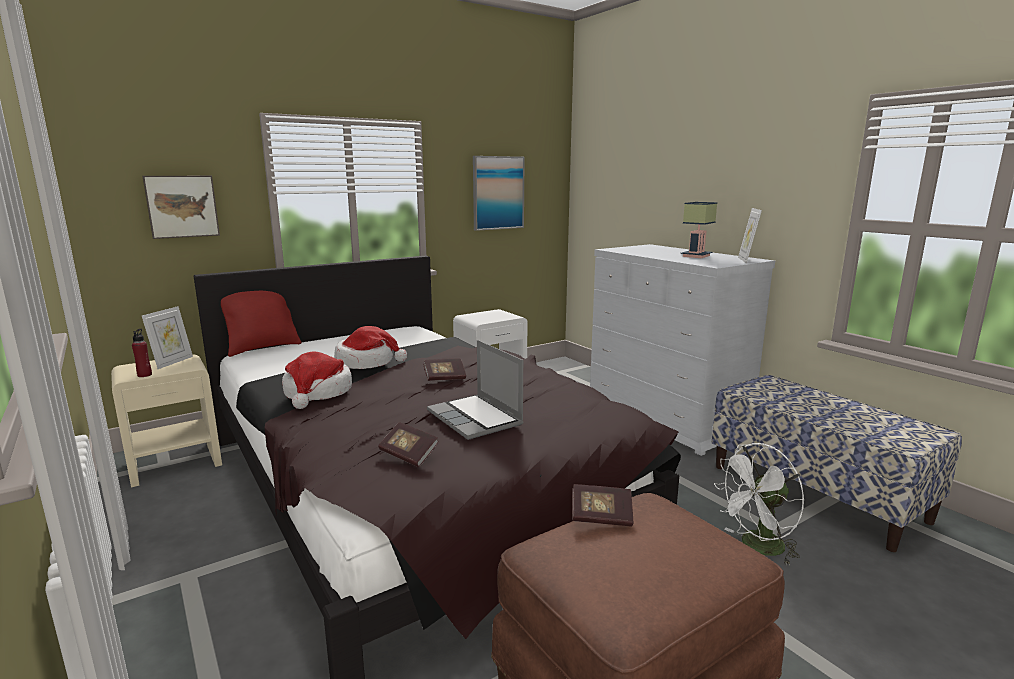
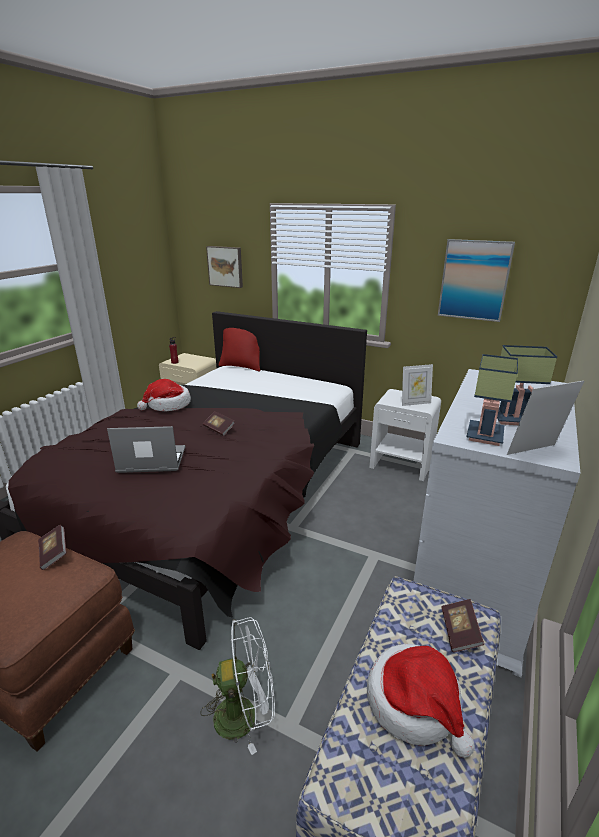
camera: 60 degrees right, 10 degrees up
(172, 362) = (197, 359): picture frame -> picture frame (415, 403)
(367, 362) = (231, 398): hat -> hat (415, 704)
(408, 455) = (86, 458): book -> book (459, 632)
(476, 418) = (151, 461): laptop -> laptop turned 60 degrees clockwise
(714, 262) = (482, 434): none -> table lamp
(757, 548) = (245, 714): white fan -> white fan turned 135 degrees clockwise

